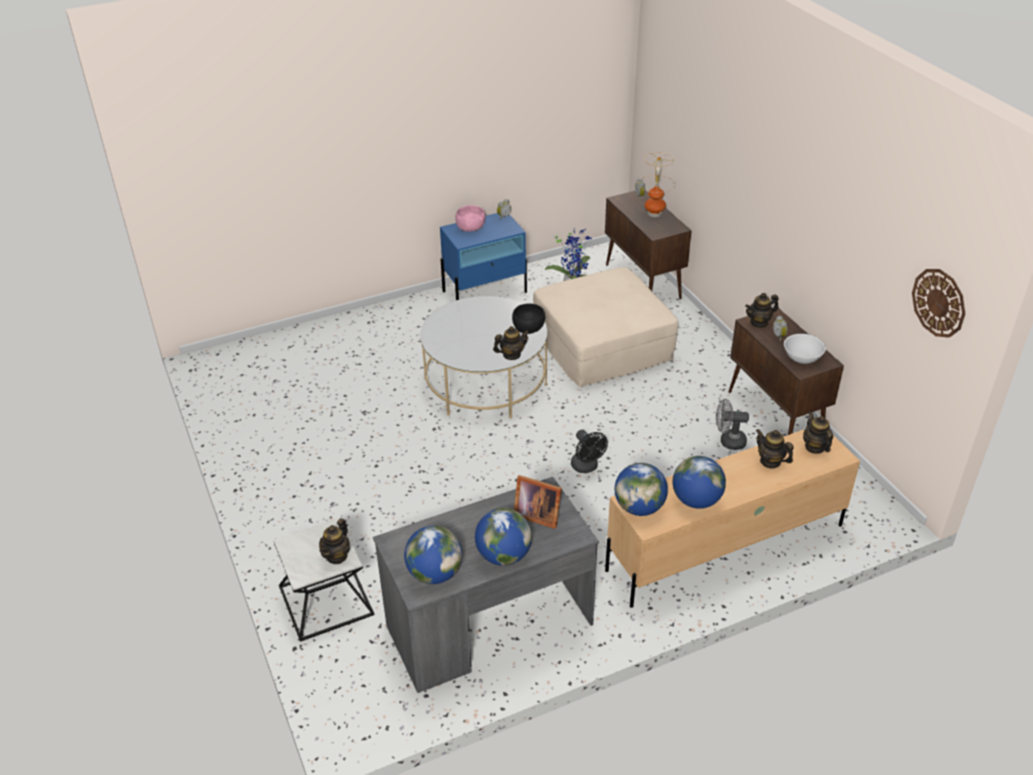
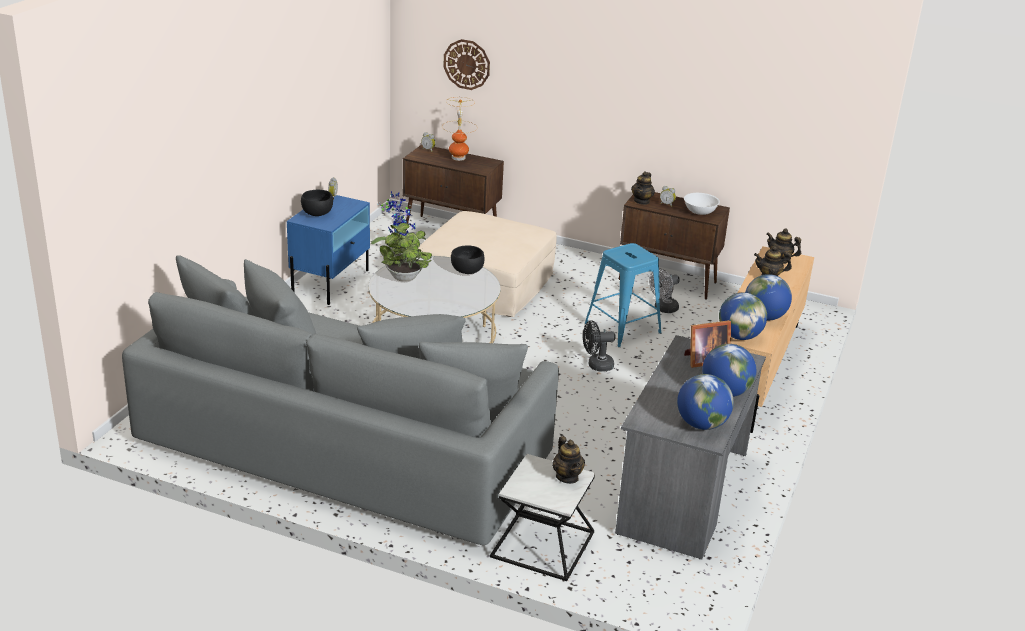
camera: 45 degrees left, 10 degrees down
(316, 437) = (348, 442): none -> grey sofa
(470, 228) = (317, 213): pink bowl -> black bowl
(470, 315) = (405, 279): none -> potted plant
(511, 355) = (483, 292): teapot -> none
(586, 467) = (596, 365): black fan -> black fan turned 150 degrees clockwise
(661, 442) = (622, 328): none -> blue stool
(939, 302) = (824, 113): wall clock -> wall clock (467, 64)

